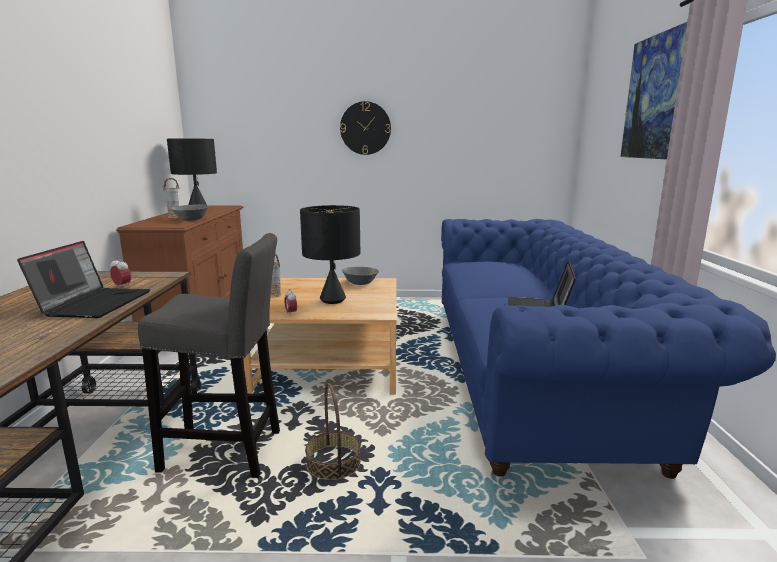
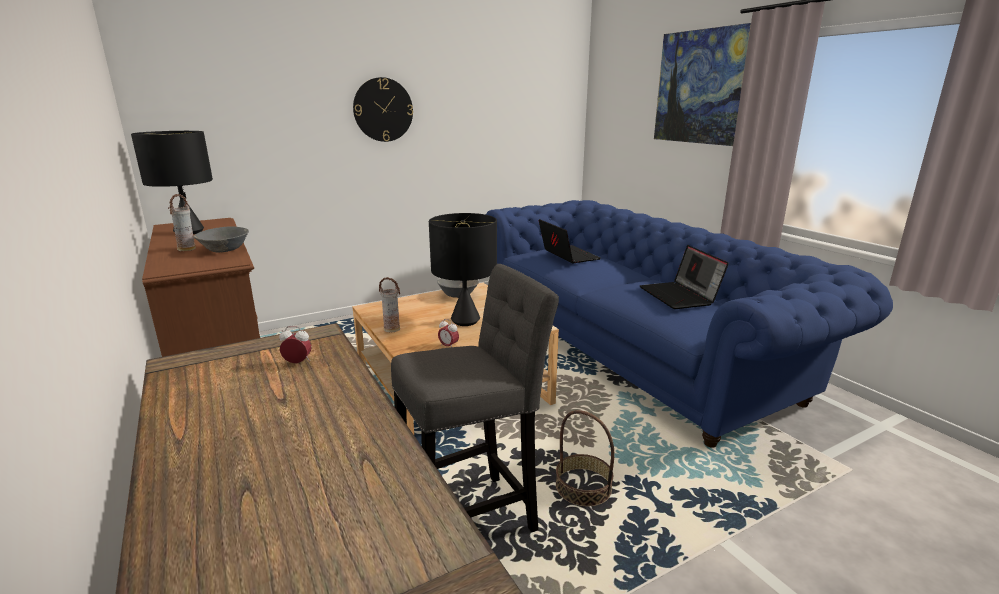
camera: 30 degrees left, 5 degrees up
(94, 303) = (319, 395): laptop -> laptop (567, 255)

